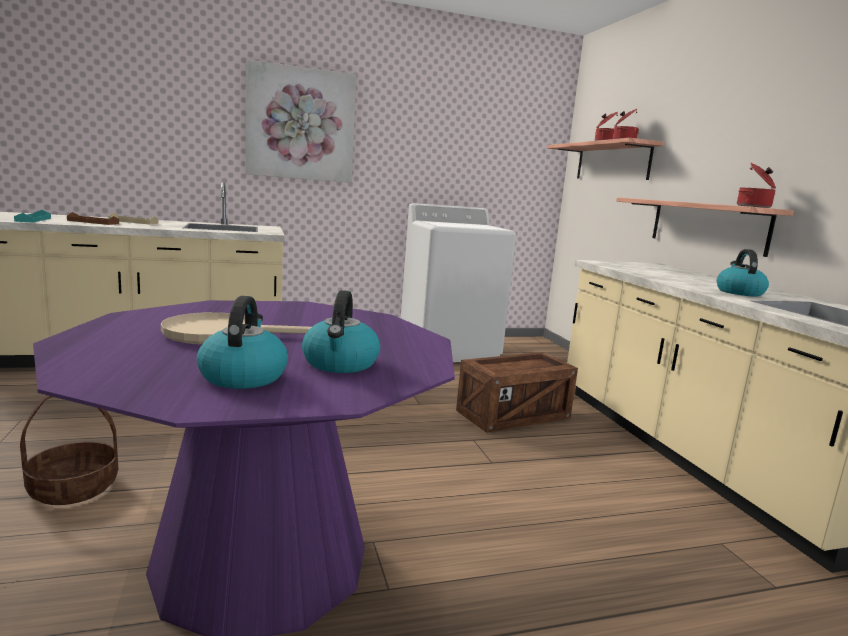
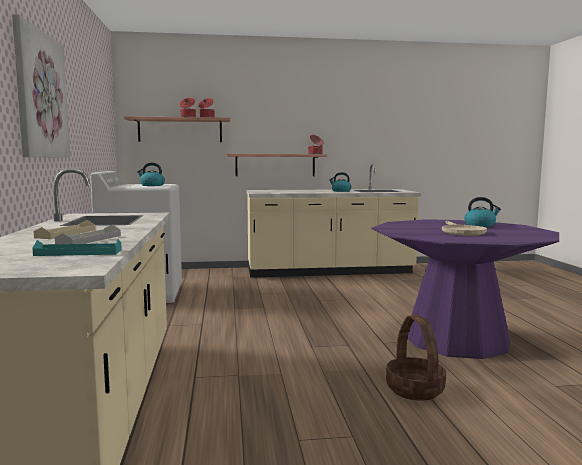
camera: 80 degrees left, 5 degrees down
(93, 222) = (89, 240): brown tray -> grey tray
(243, 376) = (510, 230): kettle -> kettle (152, 185)
(513, 415) = (283, 291): crate -> none

